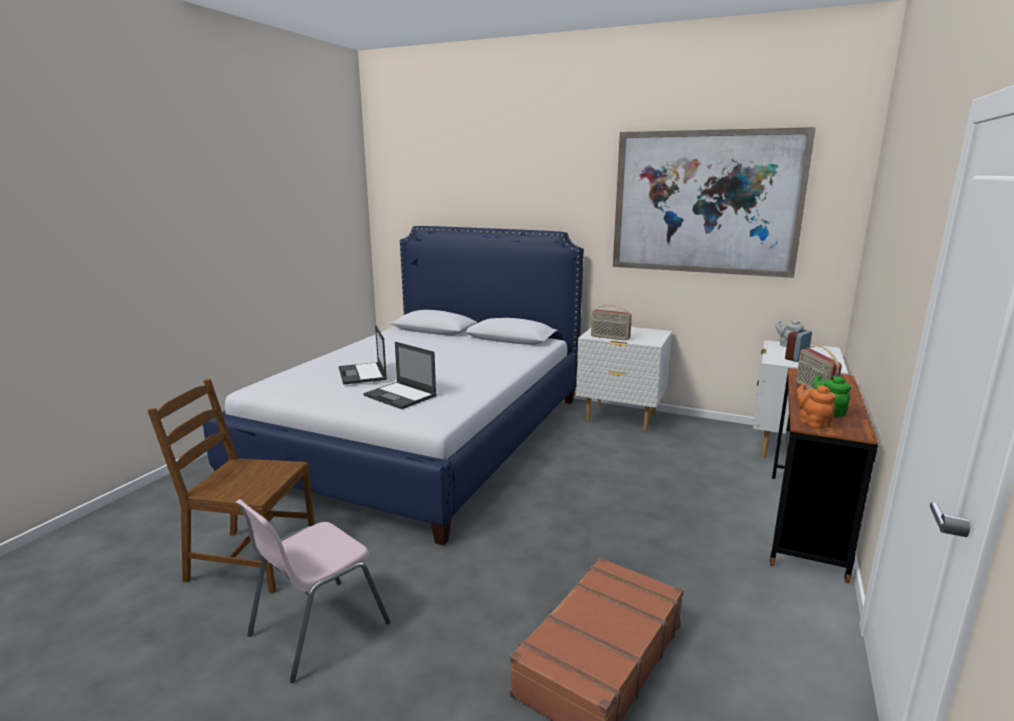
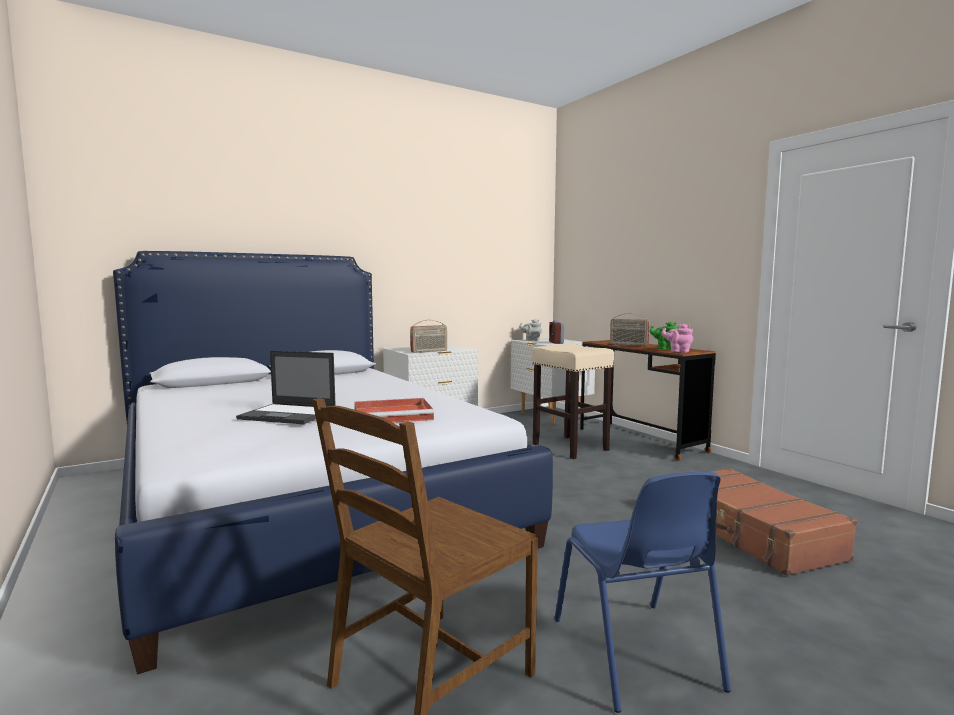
camera: 55 degrees left, 10 degrees down
(316, 629) = (636, 654): pink chair -> blue chair
(401, 396) = (394, 415): laptop -> red tray
(697, 489) = (569, 447): none -> beige stool
(705, 202) = (462, 232): picture -> none
(812, 422) = (678, 351): orange teapot -> pink teapot

